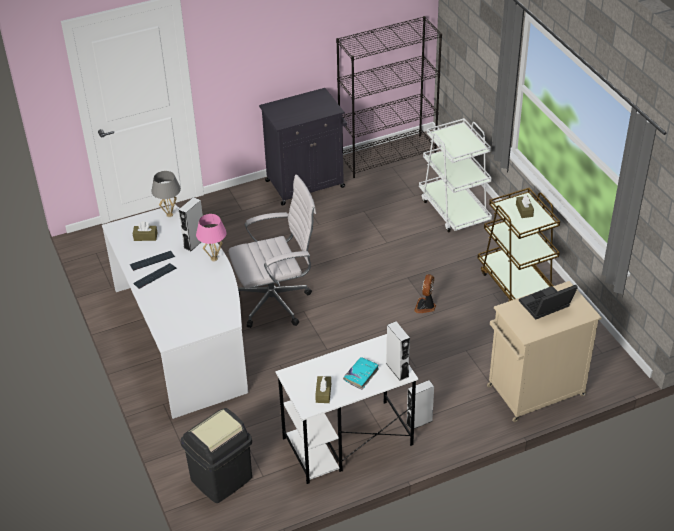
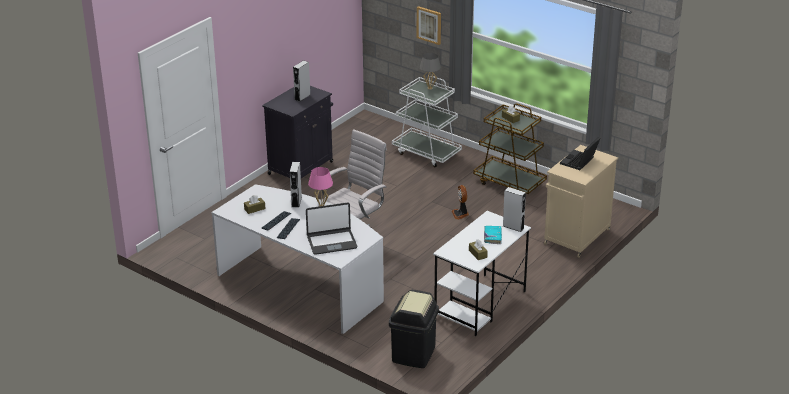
camera: 30 degrees left, 10 degrees down
(169, 215) = (258, 191): grey table lamp -> grey table lamp (429, 88)
(182, 312) = (331, 242): none -> laptop
(388, 155) = (346, 134): black bookcase -> none
(419, 422) = (517, 278): grey speaker -> grey speaker (302, 97)
(488, 59) = (429, 25): none -> picture

